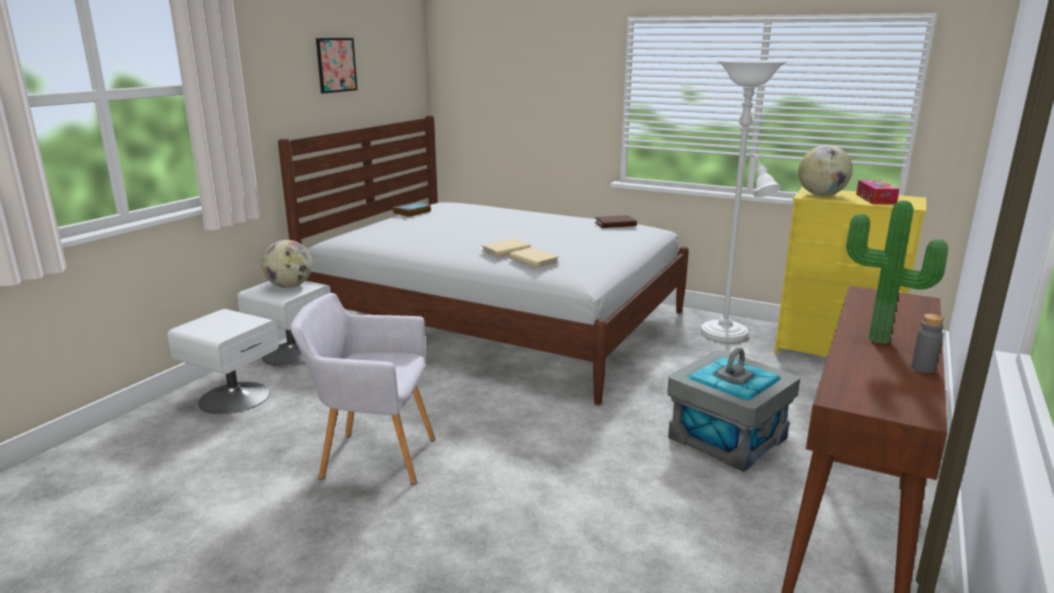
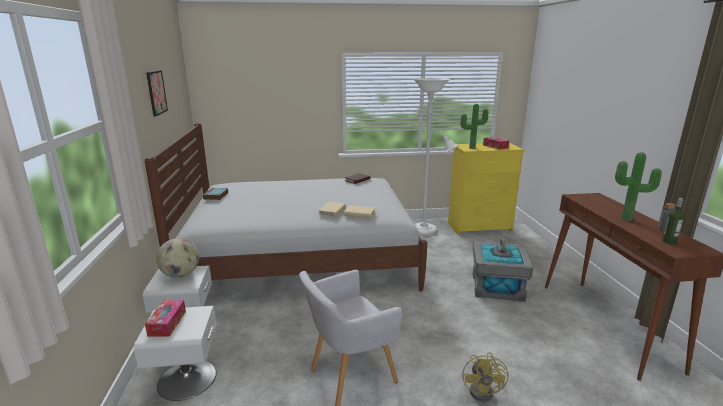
camera: 35 degrees left, 0 degrees up
(215, 322) = (167, 323): none -> tissue box
(503, 540) = (485, 391): none -> yellow fan
(821, 195) = (471, 148): globe -> potted plant
(870, 384) = (669, 242): none -> bottle

